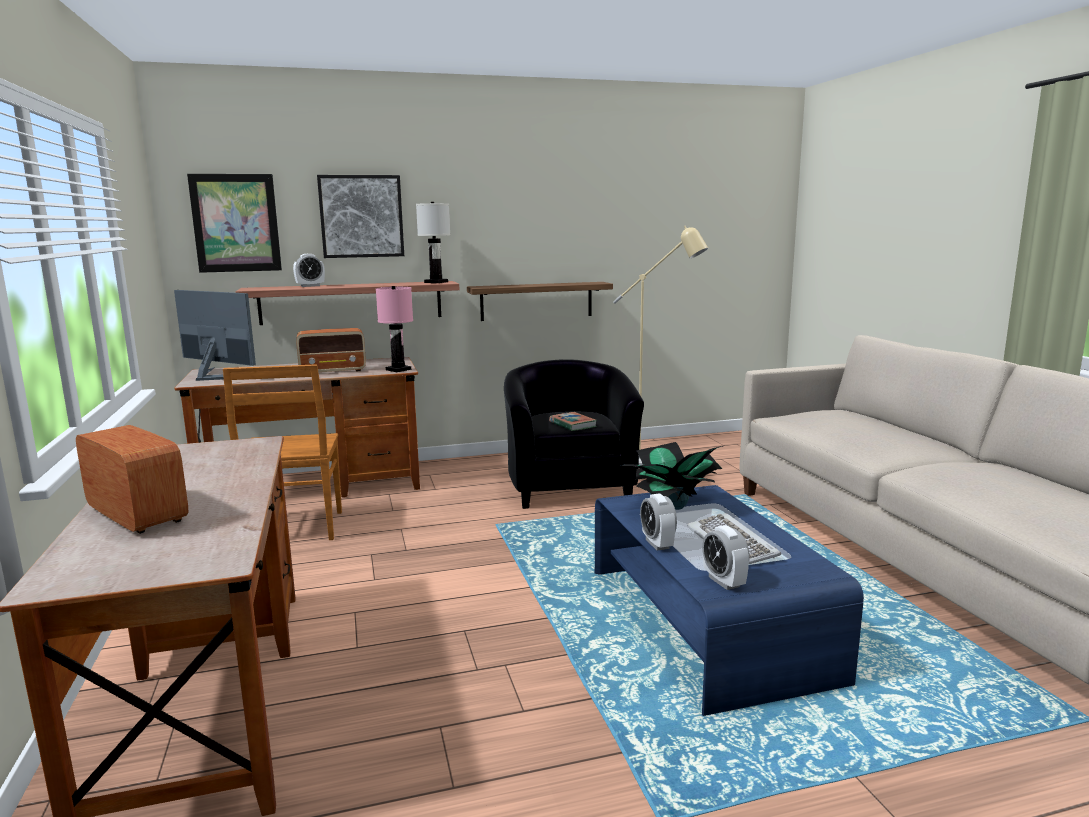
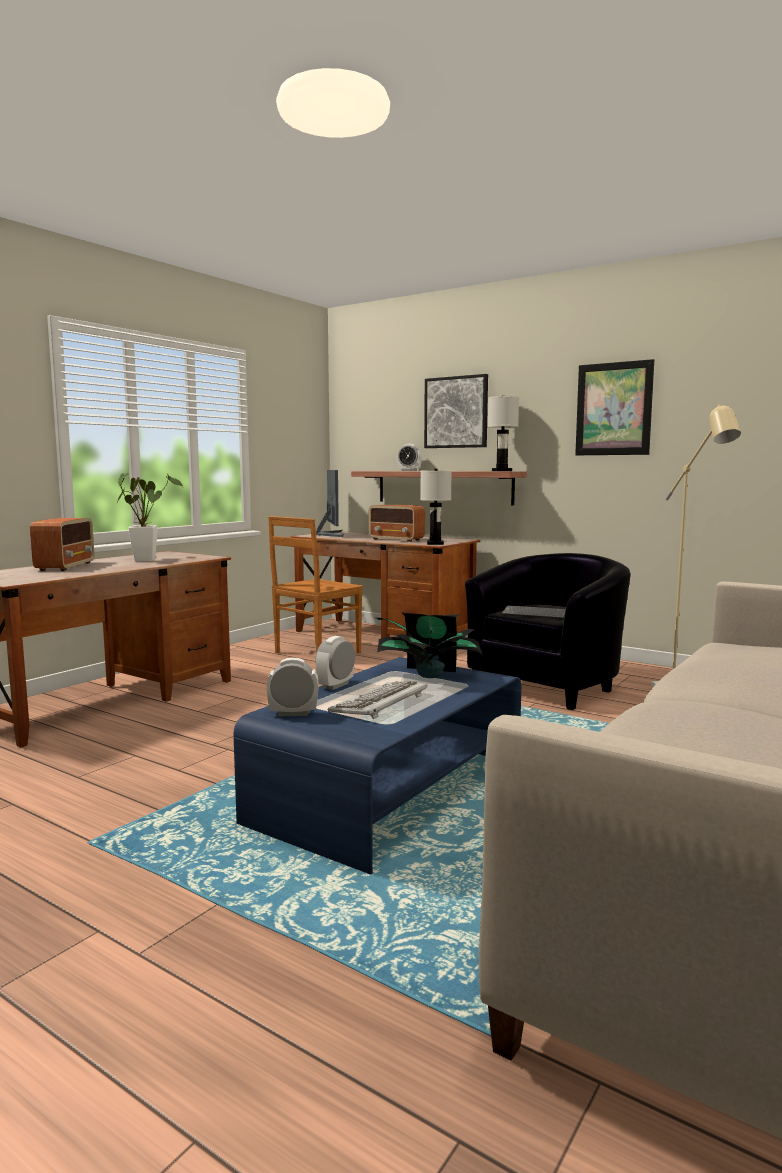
camera: 50 degrees right, 5 degrees down
(197, 469) = (146, 560): none -> potted plant
(236, 223) = (372, 420): picture -> picture (613, 409)
(398, 370) = (435, 543): pink table lamp -> white table lamp
(536, 301) = (608, 496): shelf -> none
(572, 425) = (536, 614): book -> keyboard
(724, 581) = (293, 713): alarm clock -> alarm clock turned 60 degrees clockwise

